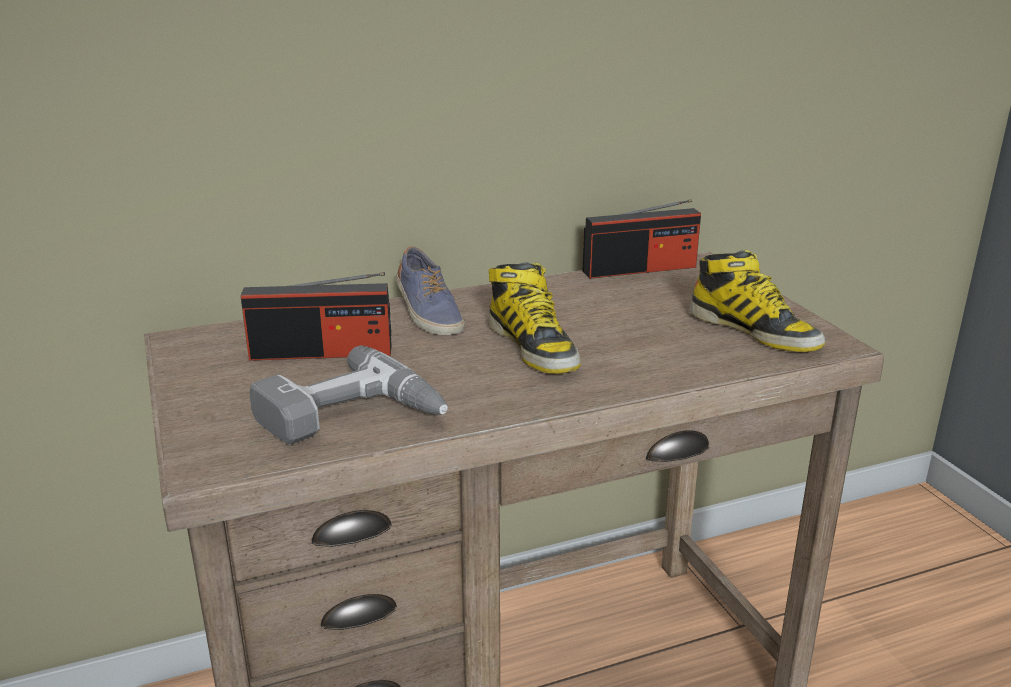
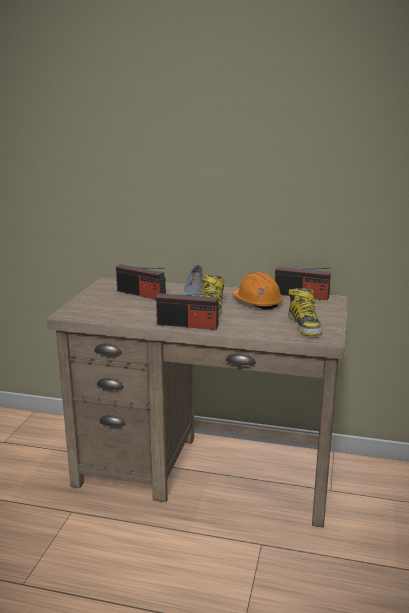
camera: 35 degrees right, 5 degrees down
(352, 419) = (121, 313): power drill -> none
(552, 401) = (187, 325): none -> radio
(592, 305) = (257, 302): none -> orange hard hat

